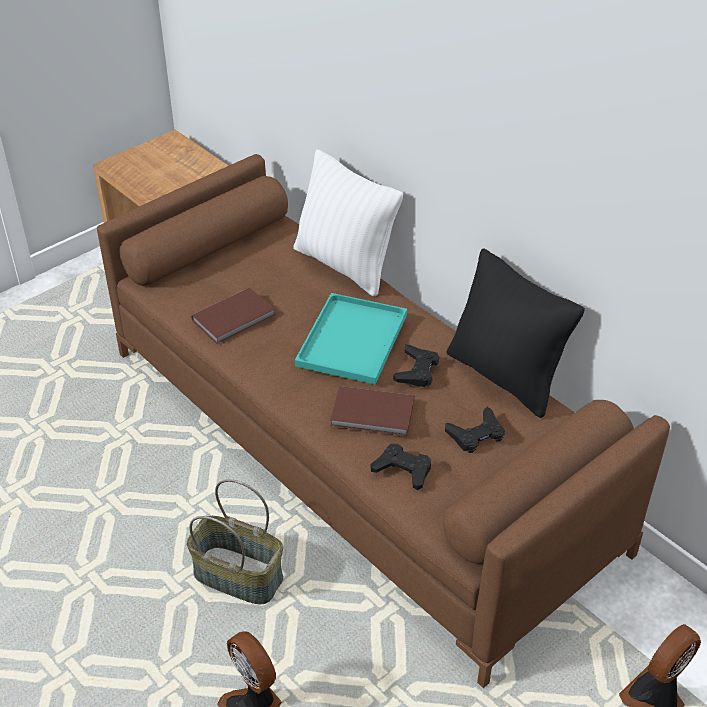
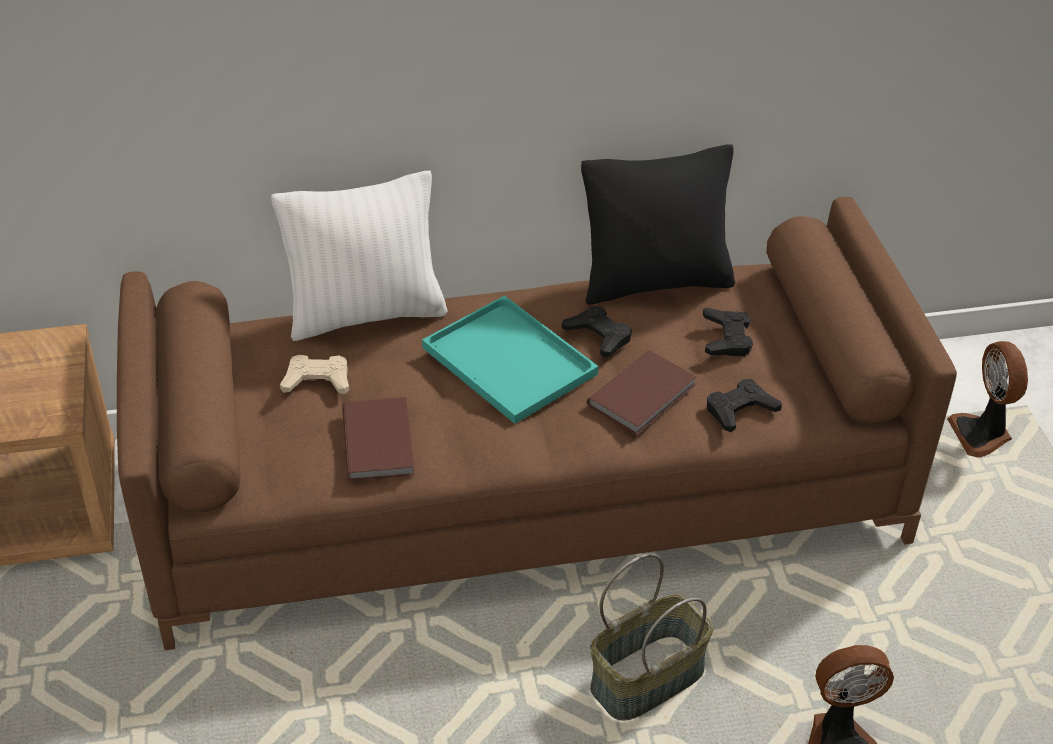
camera: 60 degrees left, 0 degrees up
(266, 272) = (317, 380): none -> beige game controller

